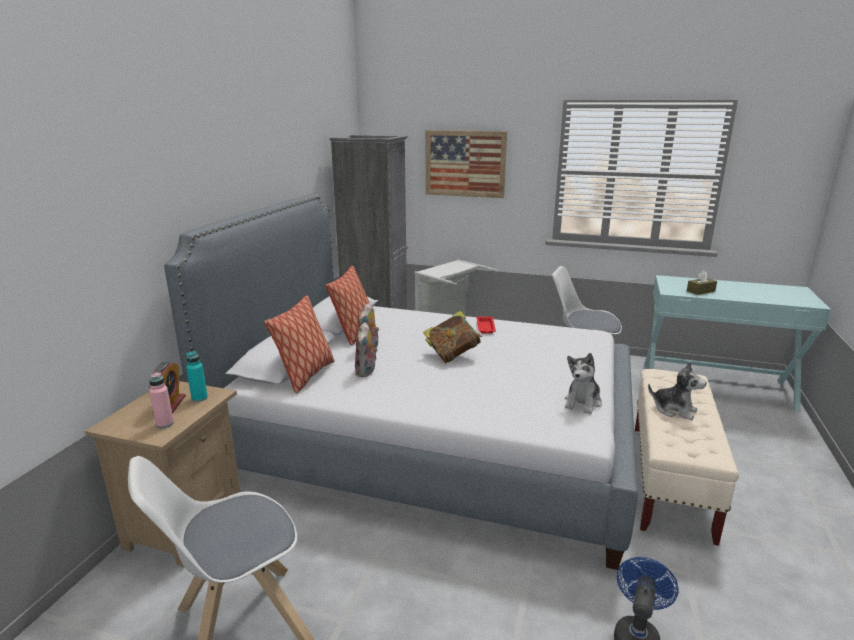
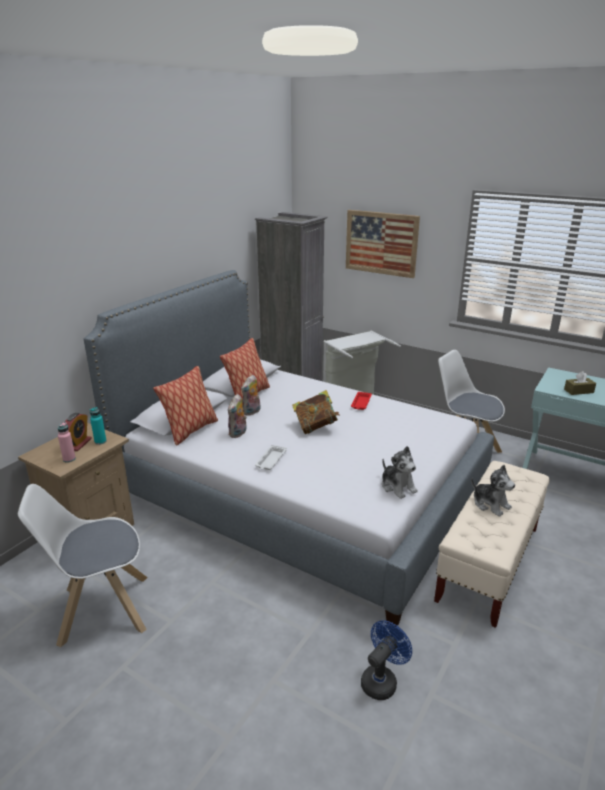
camera: 15 degrees right, 5 degrees up
(423, 394) = (270, 460): none -> white tray
(583, 402) = (398, 487): plush toy -> plush toy turned 75 degrees counterclockwise

